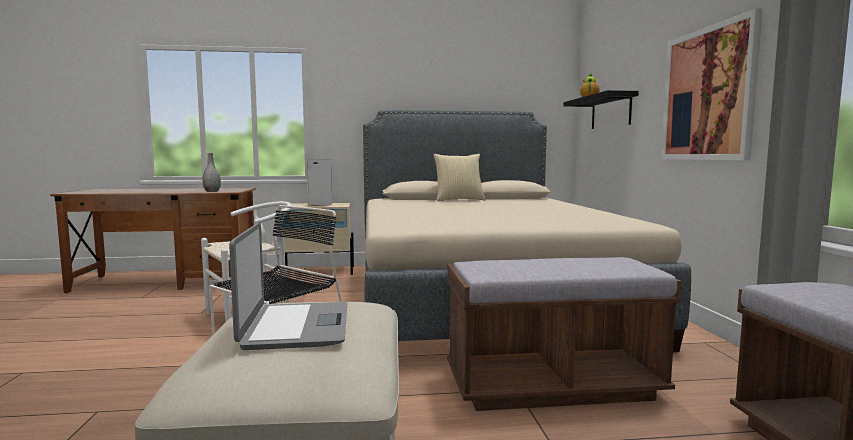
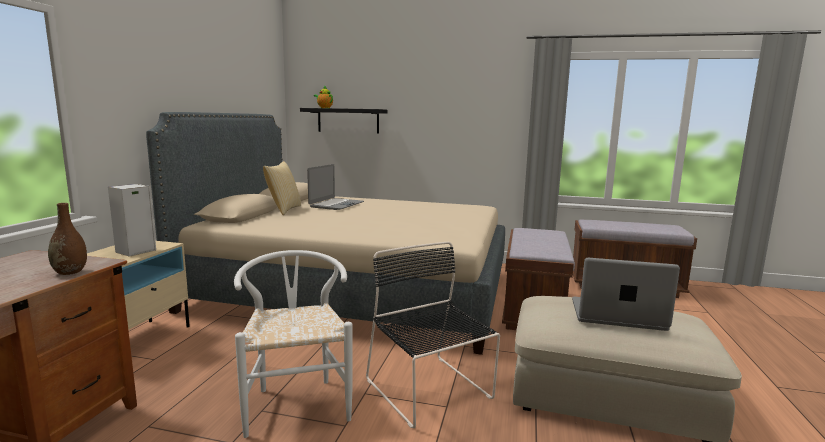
camera: 70 degrees left, 5 degrees up
(212, 191) = (70, 272): grey vase -> brown vase
(511, 203) = (336, 205): none -> laptop
(707, 94) = (464, 123): picture -> none

